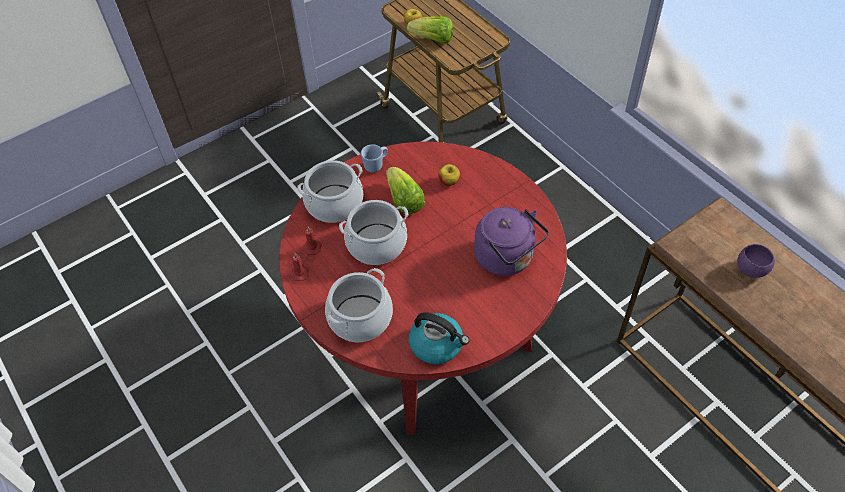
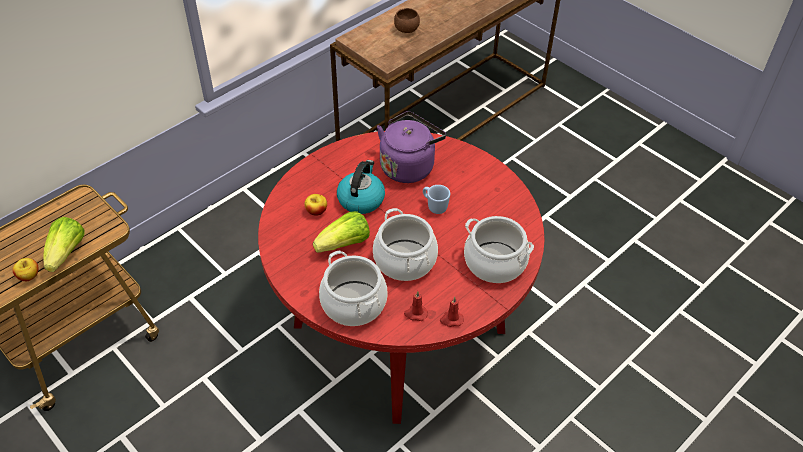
camera: 100 degrees left, 5 degrees down
(376, 165) = (294, 273): blue mug -> blue mug (434, 206)
(437, 344) = (509, 206): kettle -> kettle (361, 199)
(751, 269) = (406, 29): purple bowl -> brown bowl

